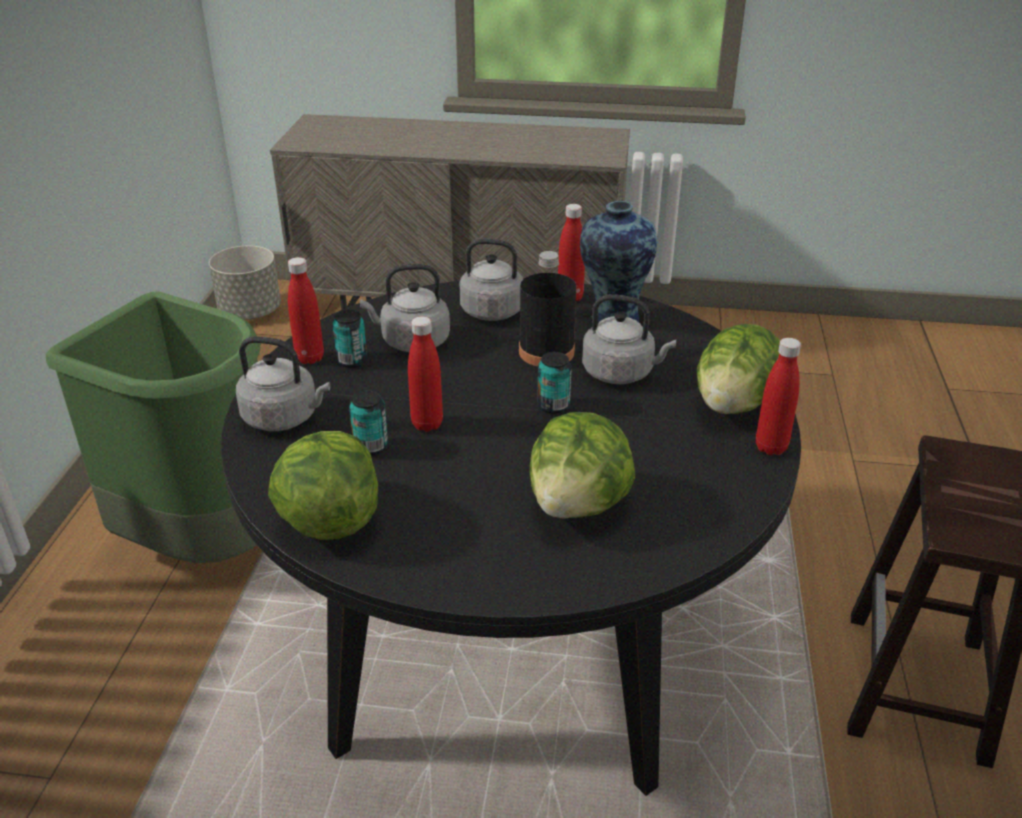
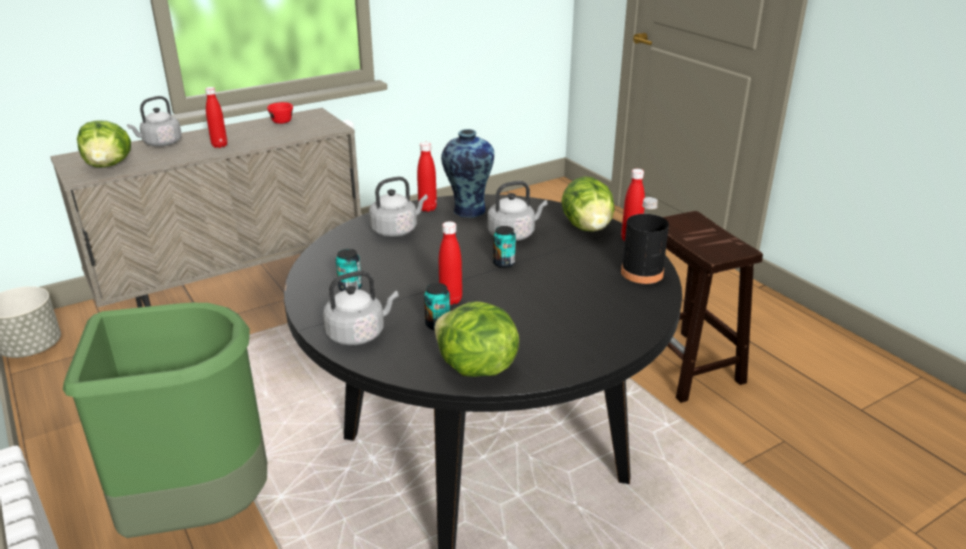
camera: 40 degrees left, 5 degrees down
(310, 358) = (319, 297): red bottle -> red bottle (219, 145)
(412, 342) = (371, 264): grey kettle -> grey kettle (160, 143)
(546, 352) = (458, 240): black bottle -> black bottle (642, 273)
(560, 133) = (280, 120): none -> red cup
(579, 505) = (587, 301): lettuce -> lettuce (109, 165)

